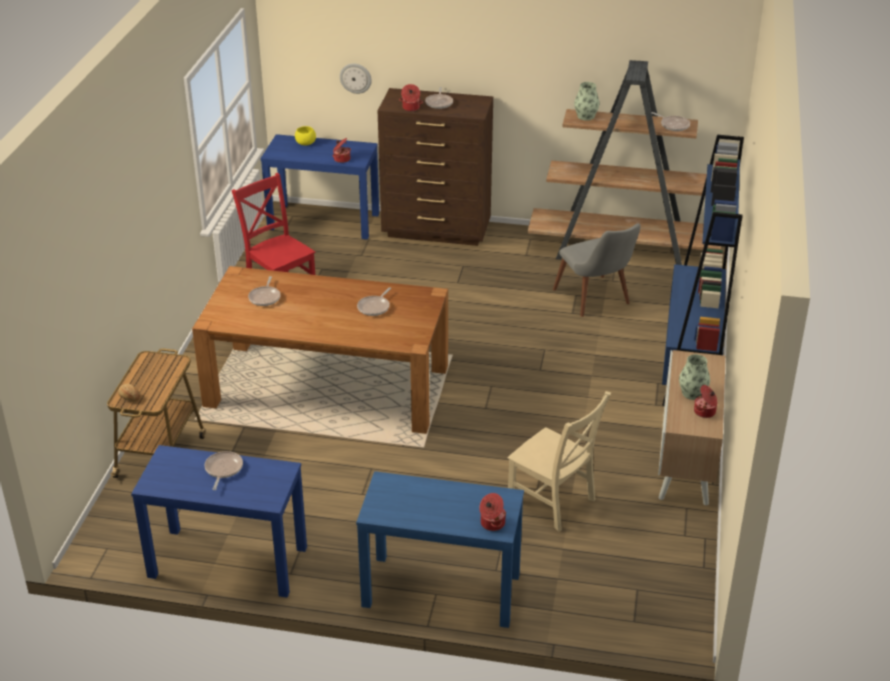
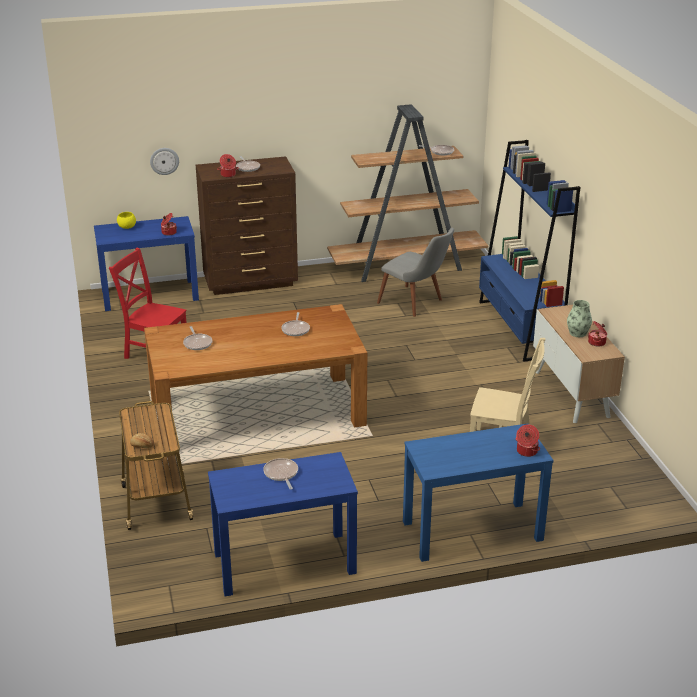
camera: 25 degrees left, 5 degrees down
(585, 116) = (371, 157): vase -> none

